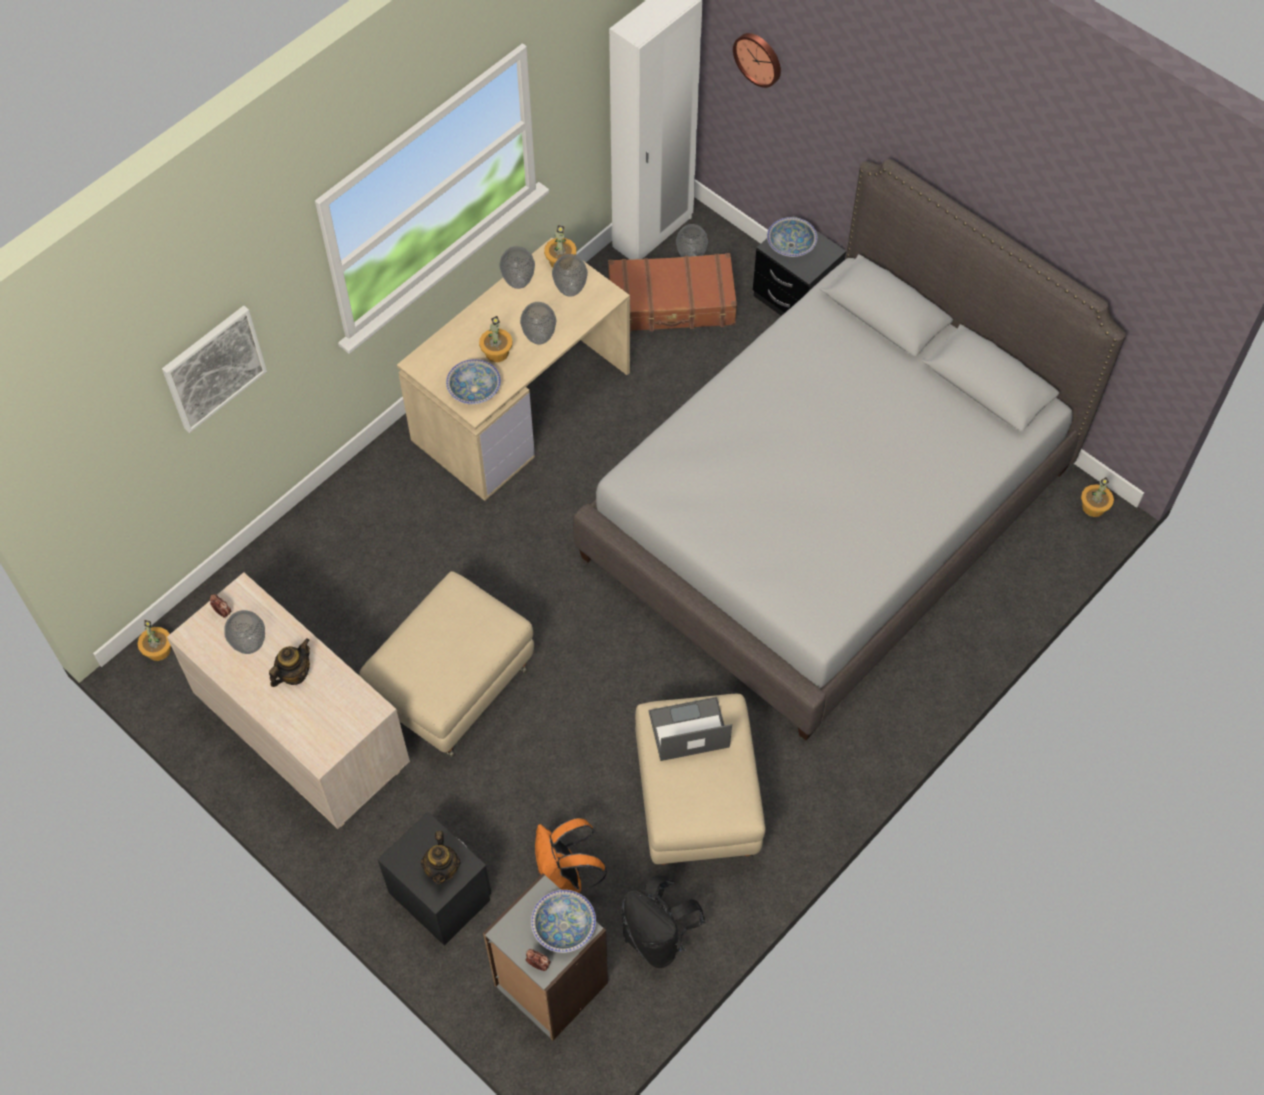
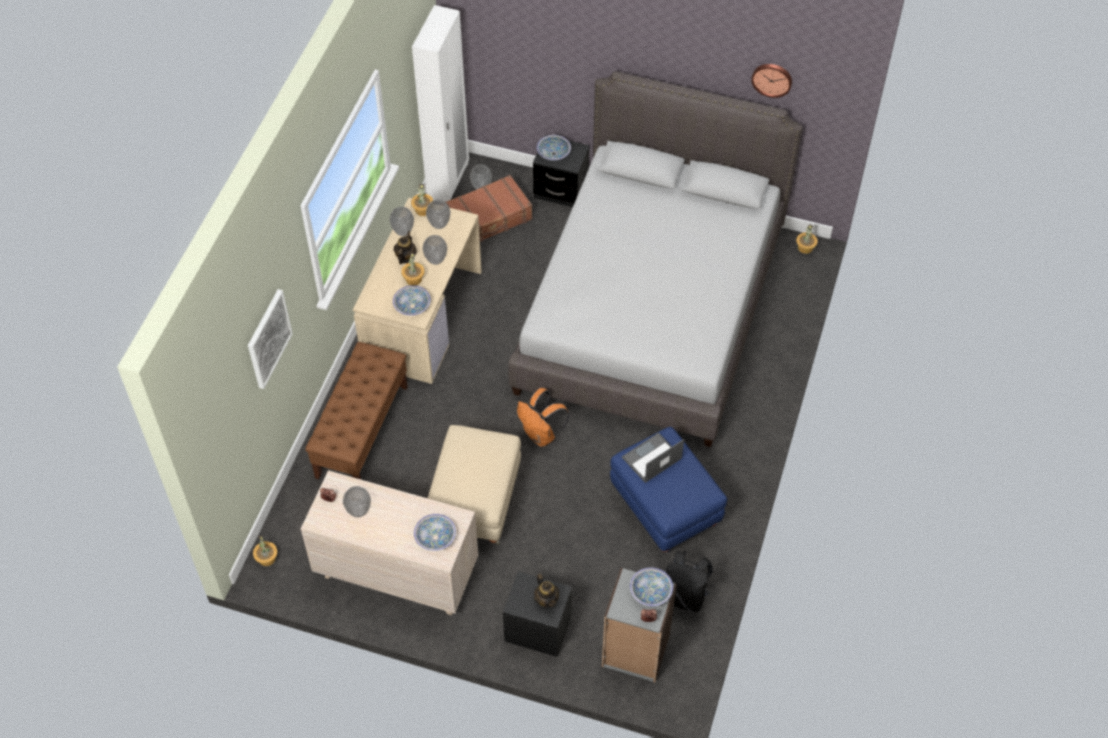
camera: 25 degrees left, 5 degrees down
(294, 674) = (397, 517): teapot -> teapot (405, 257)
(326, 723) = (435, 537): none -> bowl
(363, 529) = (362, 431): none -> brown bench
(566, 877) = (610, 585): orange backpack -> orange backpack (541, 435)
(695, 801) = (664, 509): beige ottoman -> blue ottoman
(759, 58) = (503, 38): wall clock -> wall clock (772, 79)

